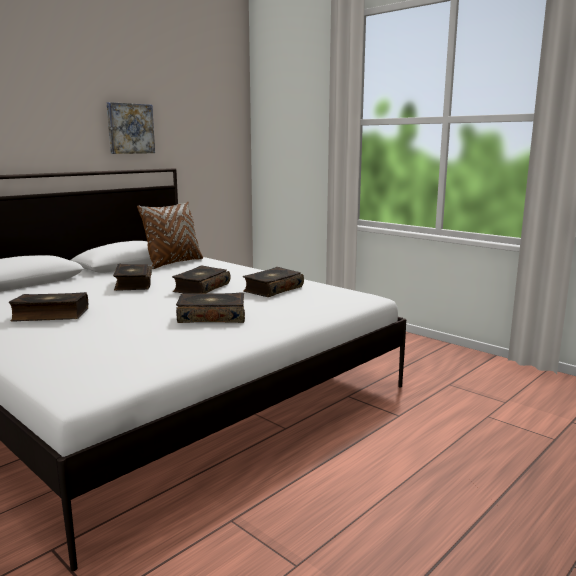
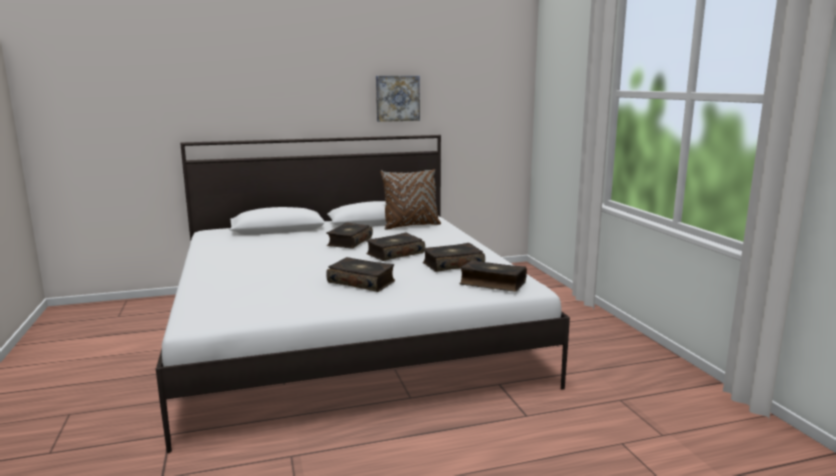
camera: 30 degrees right, 0 degrees up
(50, 315) = (256, 260): book -> book (492, 283)

